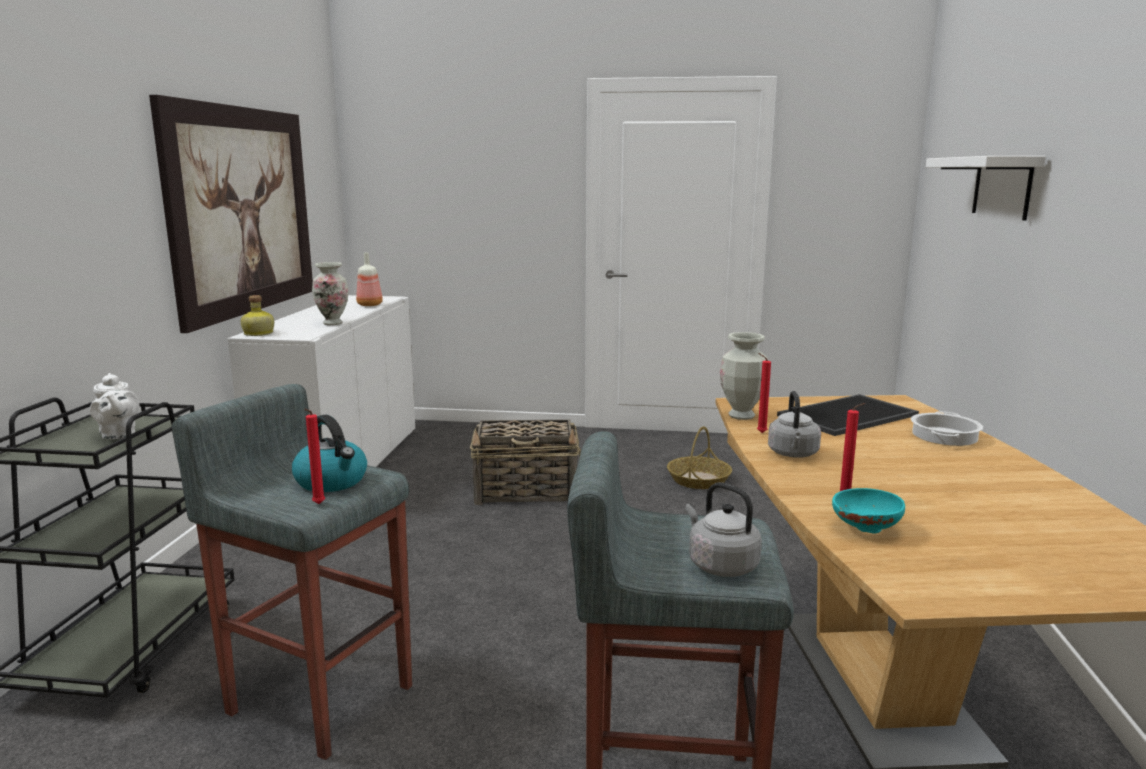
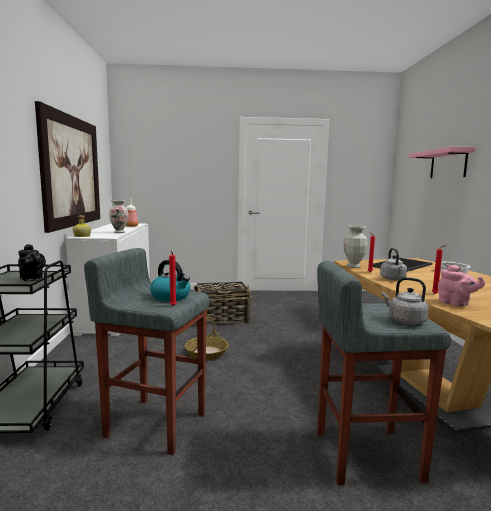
camera: 10 degrees left, 5 degrees down
(118, 435) = (32, 279): white teapot -> black teapot
(698, 480) = (304, 311): basket -> basket (206, 353)
(864, 528) = (455, 304): turquoise bowl -> pink teapot
(1002, 187) = (448, 164): white shelf -> pink shelf

